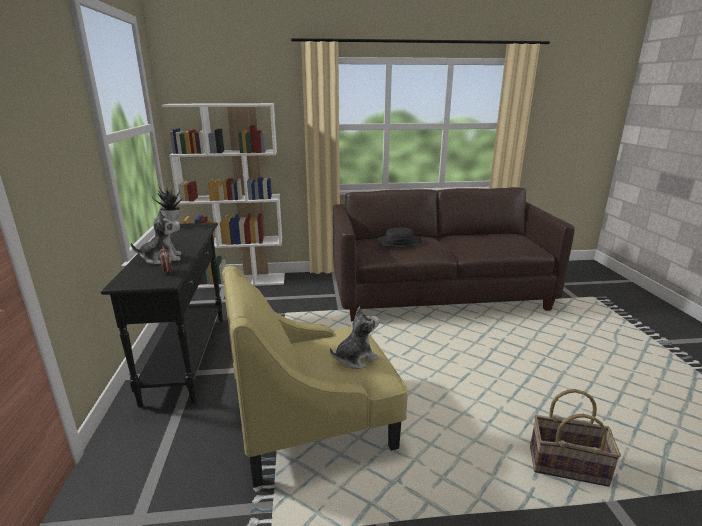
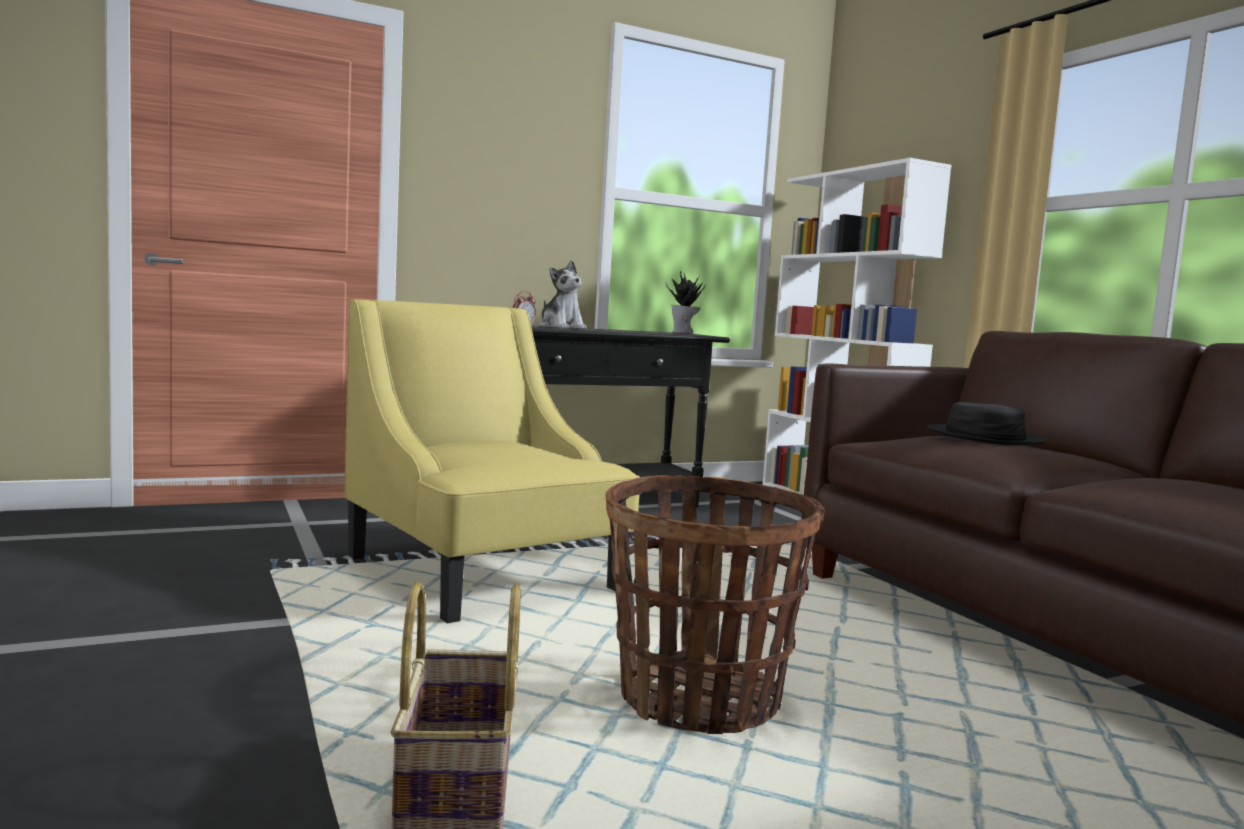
camera: 70 degrees right, 15 degrees down
(355, 359) = (503, 458): plush toy -> none
(482, 387) = (699, 700): none -> basket

